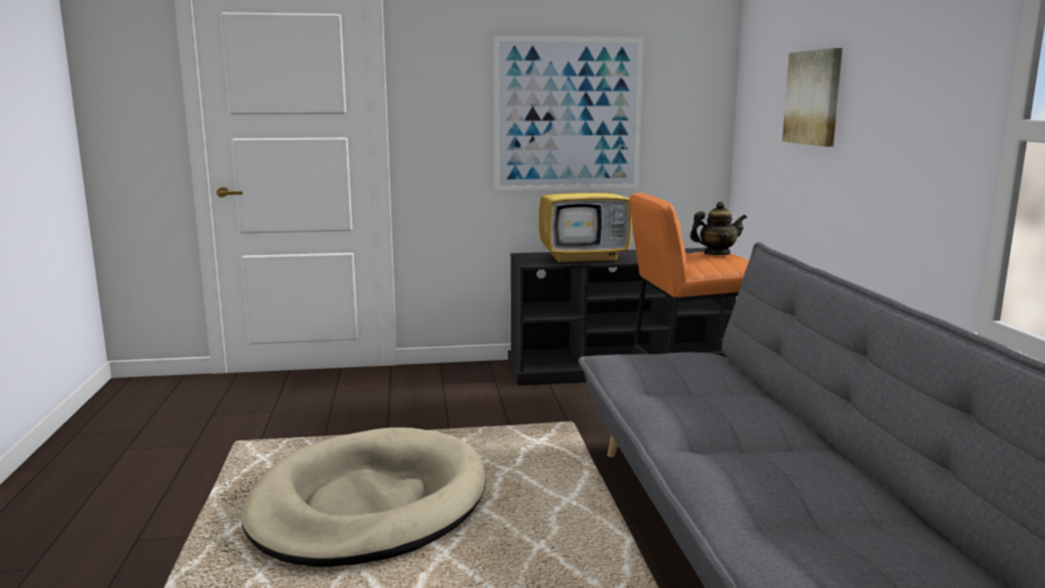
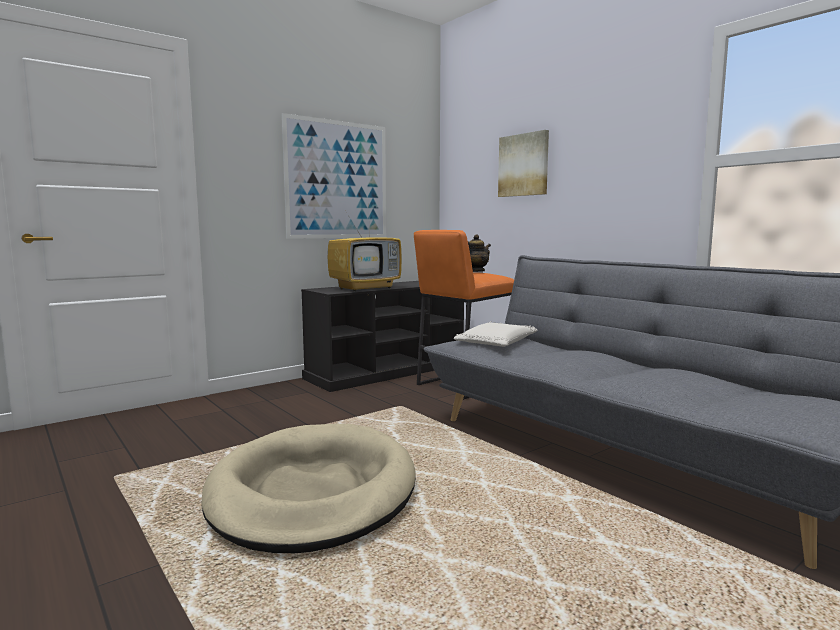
camera: 30 degrees left, 5 degrees down
(670, 364) = (496, 341): none -> white pillow

